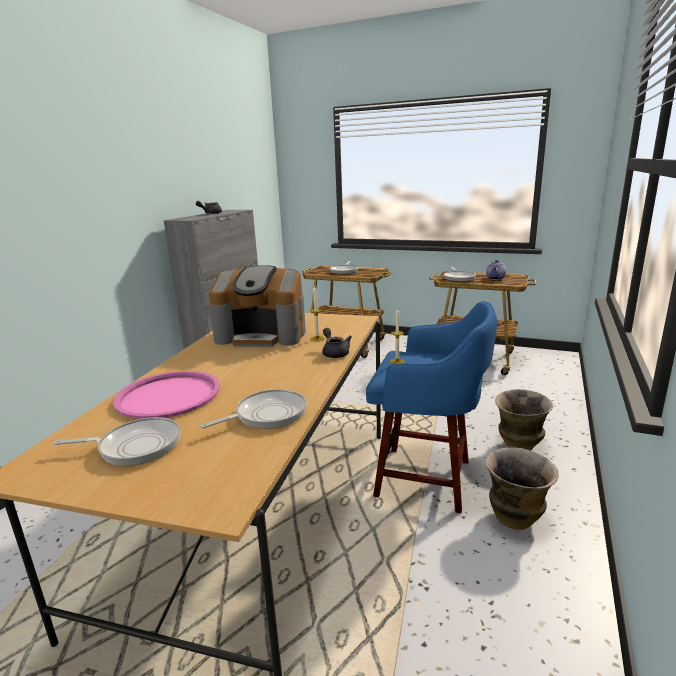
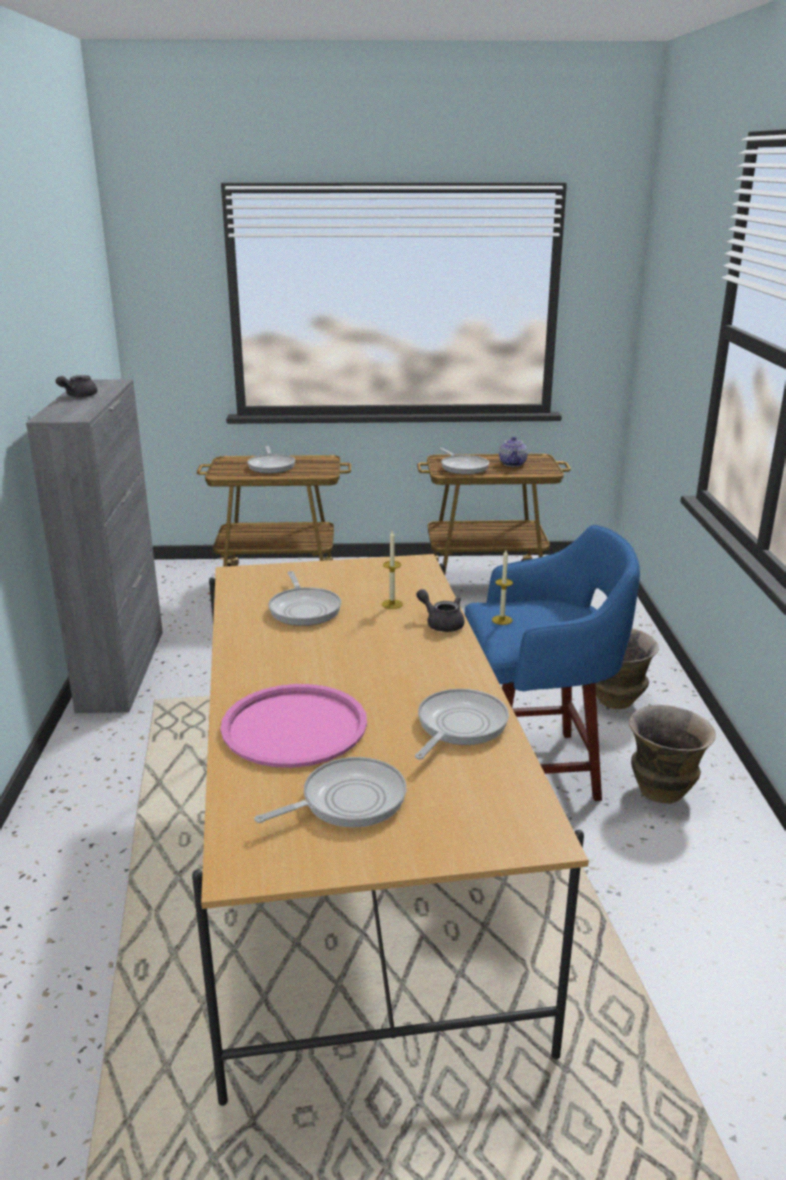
camera: 25 degrees left, 5 degrees up
(262, 335) = (304, 609): coffee machine -> frying pan

